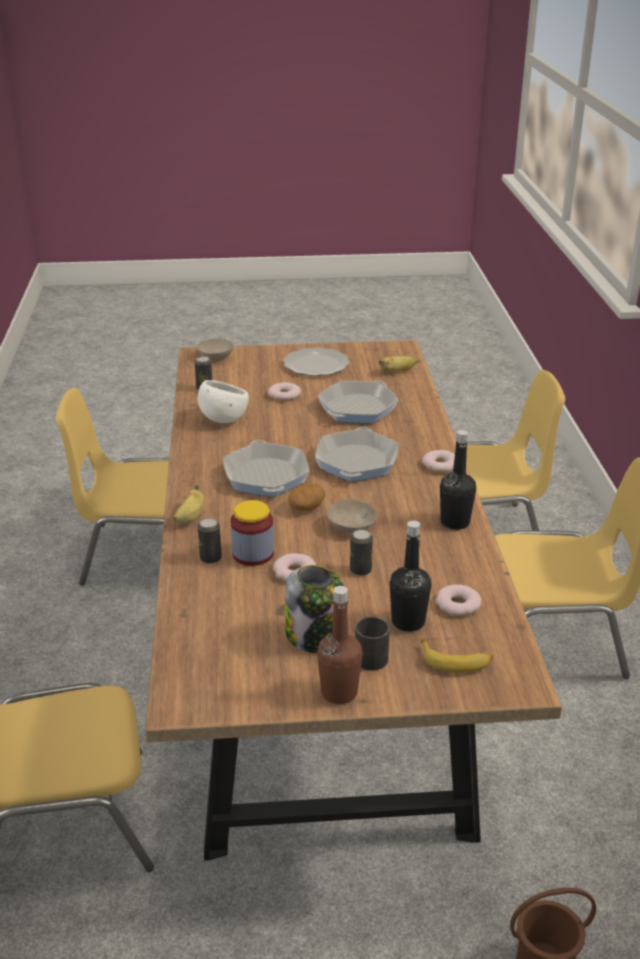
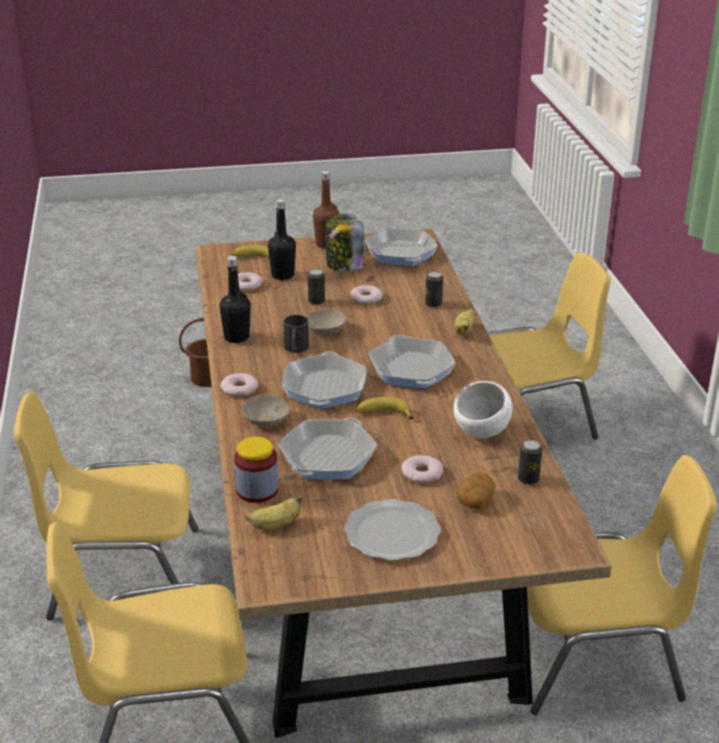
camera: 175 degrees right, 0 degrees up
(217, 357) = (542, 543): beige bowl -> beige bowl (264, 420)
(222, 662) = (400, 253): none -> frying pan
(253, 554) = (401, 308): jar -> jar (257, 490)
(304, 437) = (383, 414): none -> banana
(306, 507) = (366, 344): potato -> potato (475, 500)
(372, 654) = (307, 260): black mug -> black mug (295, 349)

